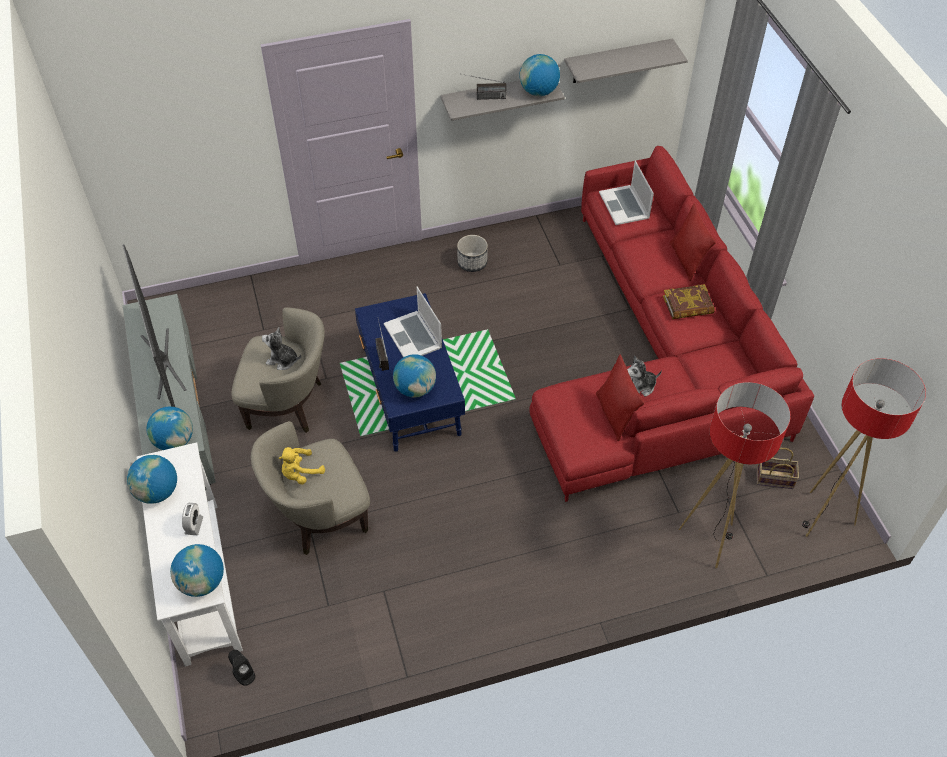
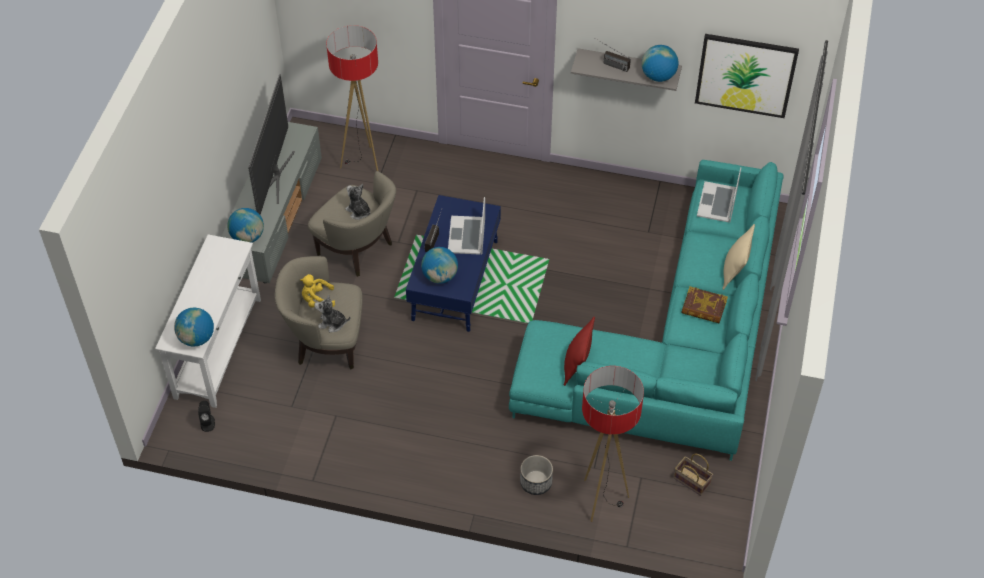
camera: 30 degrees right, 0 degrees up
(157, 492) = (206, 265): globe -> none
(194, 525) = (215, 298): alarm clock -> none
(472, 262) = (576, 199): planter -> planter (536, 482)
(617, 61) = (745, 75): grey shelf -> picture
(640, 387) = (613, 353): plush toy -> plush toy (332, 323)
(660, 356) = (674, 343): red sofa -> turquoise sofa
(687, 260) = (734, 271): red pillow -> beige pillow
(823, 517) = (707, 528): floor lamp -> floor lamp (363, 163)

